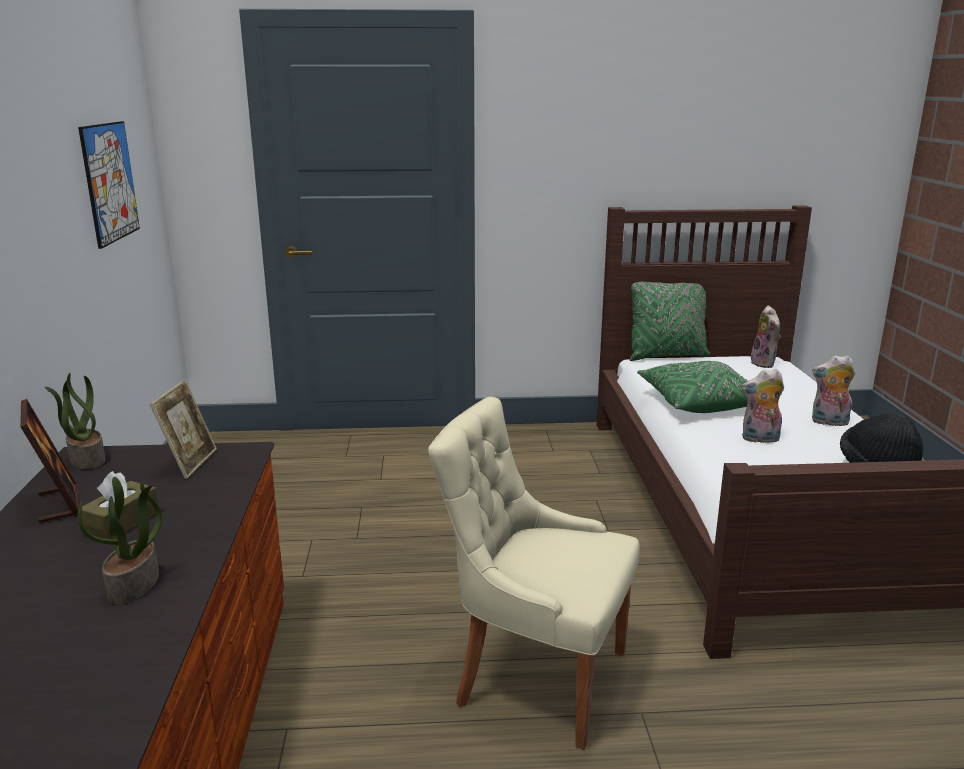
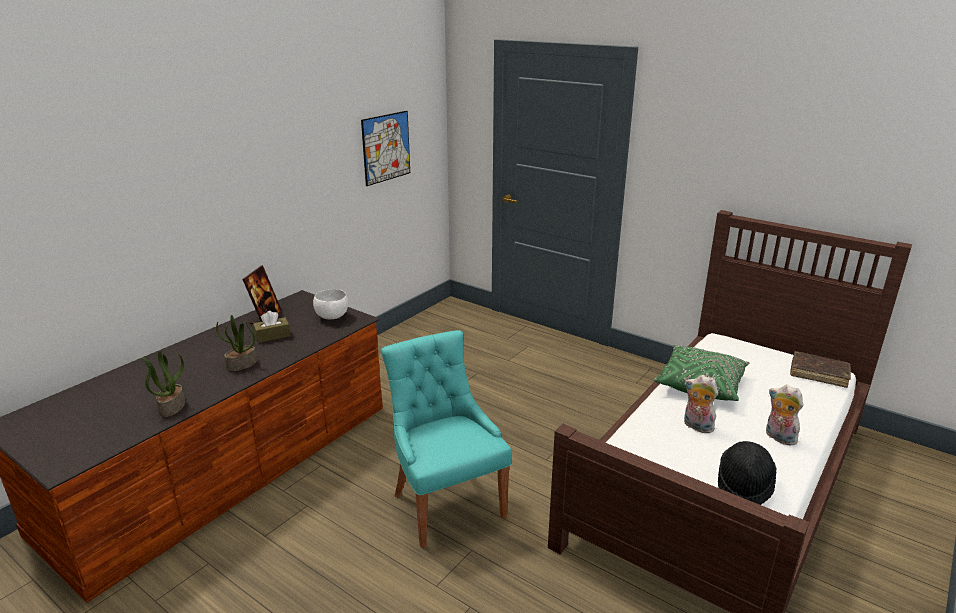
camera: 40 degrees right, 5 degrees up
(86, 459) = (300, 299): potted plant -> potted plant (172, 407)
(190, 463) = (332, 316): picture frame -> white bowl
(535, 676) = (446, 503): beige chair -> turquoise chair
(666, 356) = (748, 340): green pillow -> none
(765, 363) = (818, 374): plush toy -> brown book

